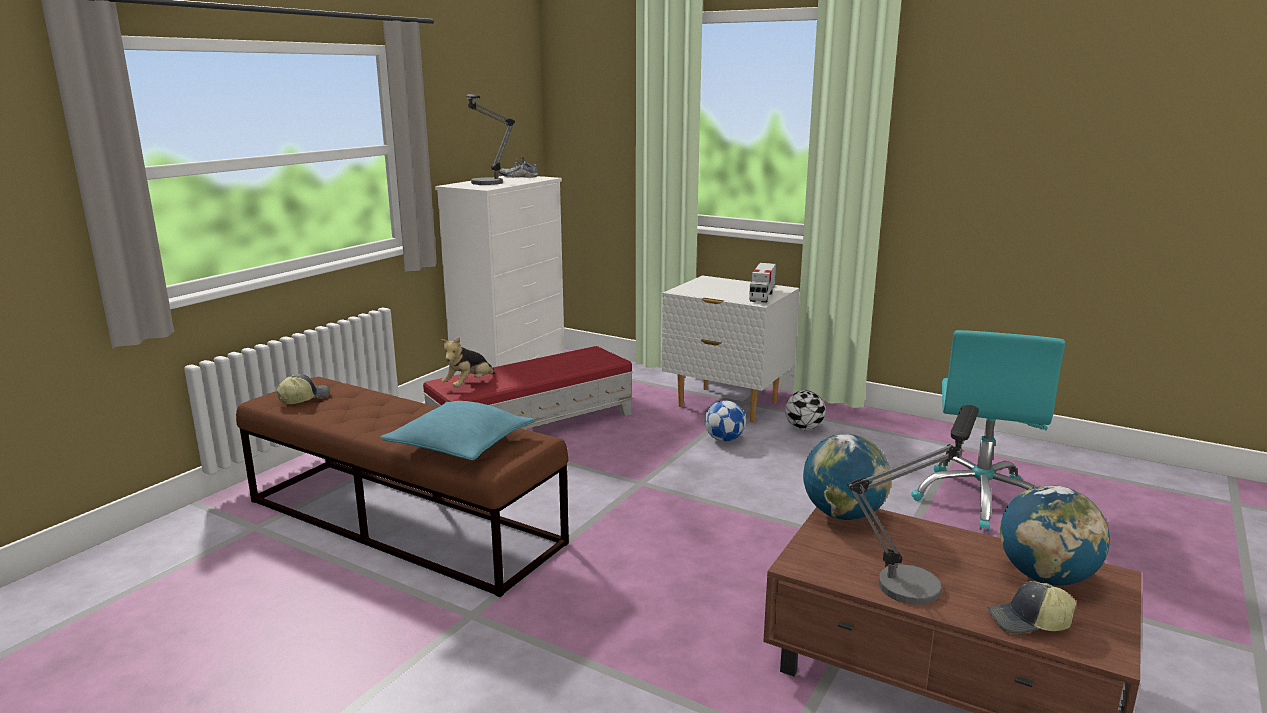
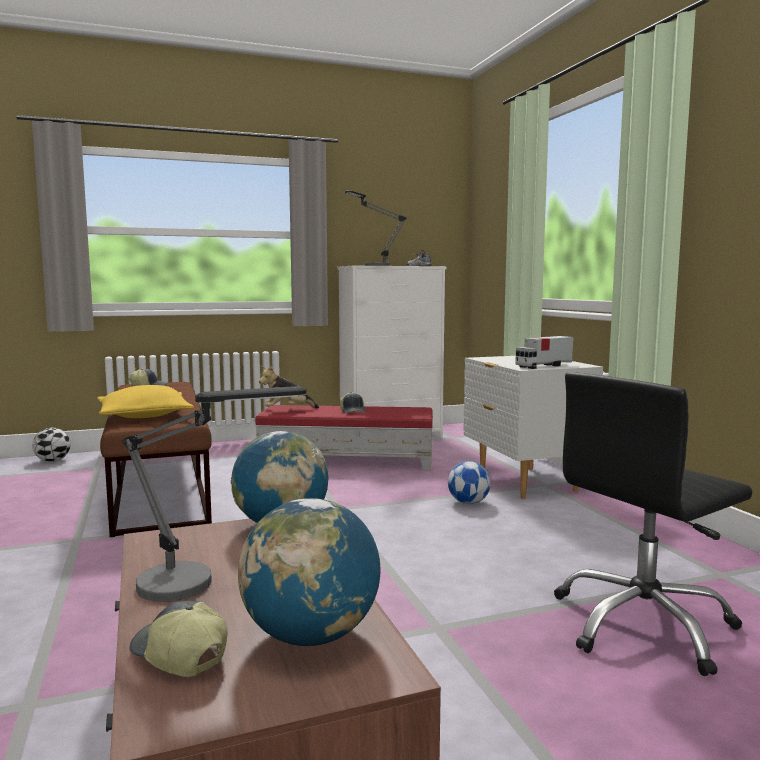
camera: 40 degrees right, 10 degrees down
(460, 444) = (144, 416): turquoise pillow -> yellow pillow
(540, 369) = (353, 411): none -> cap
(803, 428) = (563, 514): football -> football (52, 461)
(980, 499) = (643, 624): turquoise office chair -> black office chair

